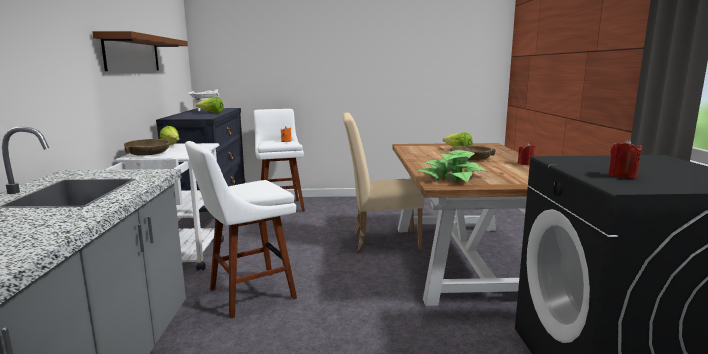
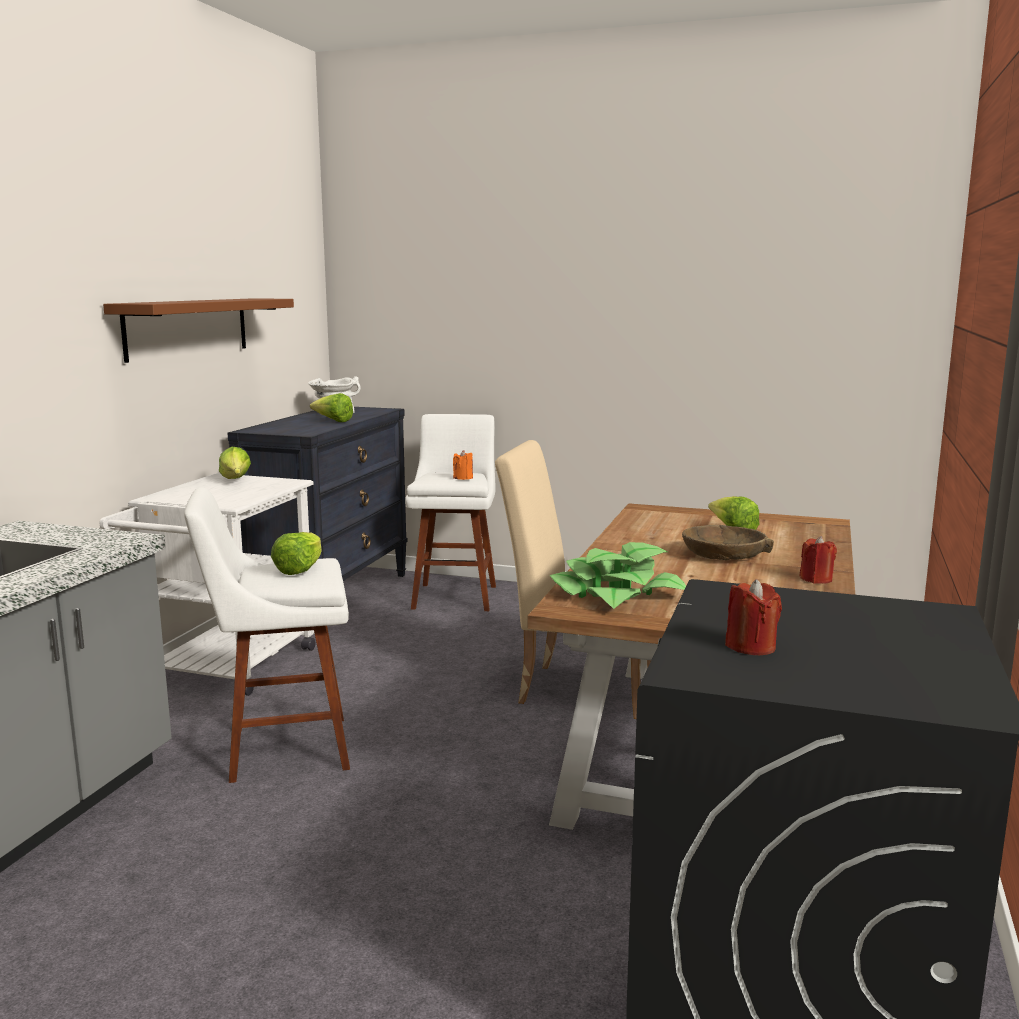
camera: 20 degrees right, 0 degrees up
(148, 153) = (184, 493): brown bowl -> none
(257, 186) = (300, 569): none -> lettuce

